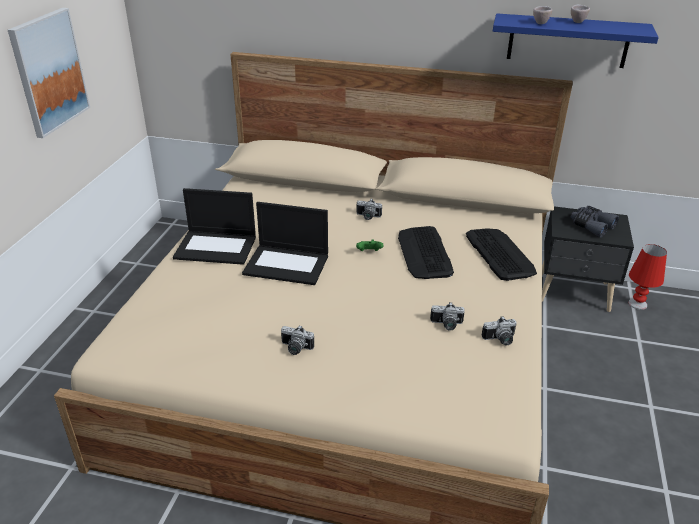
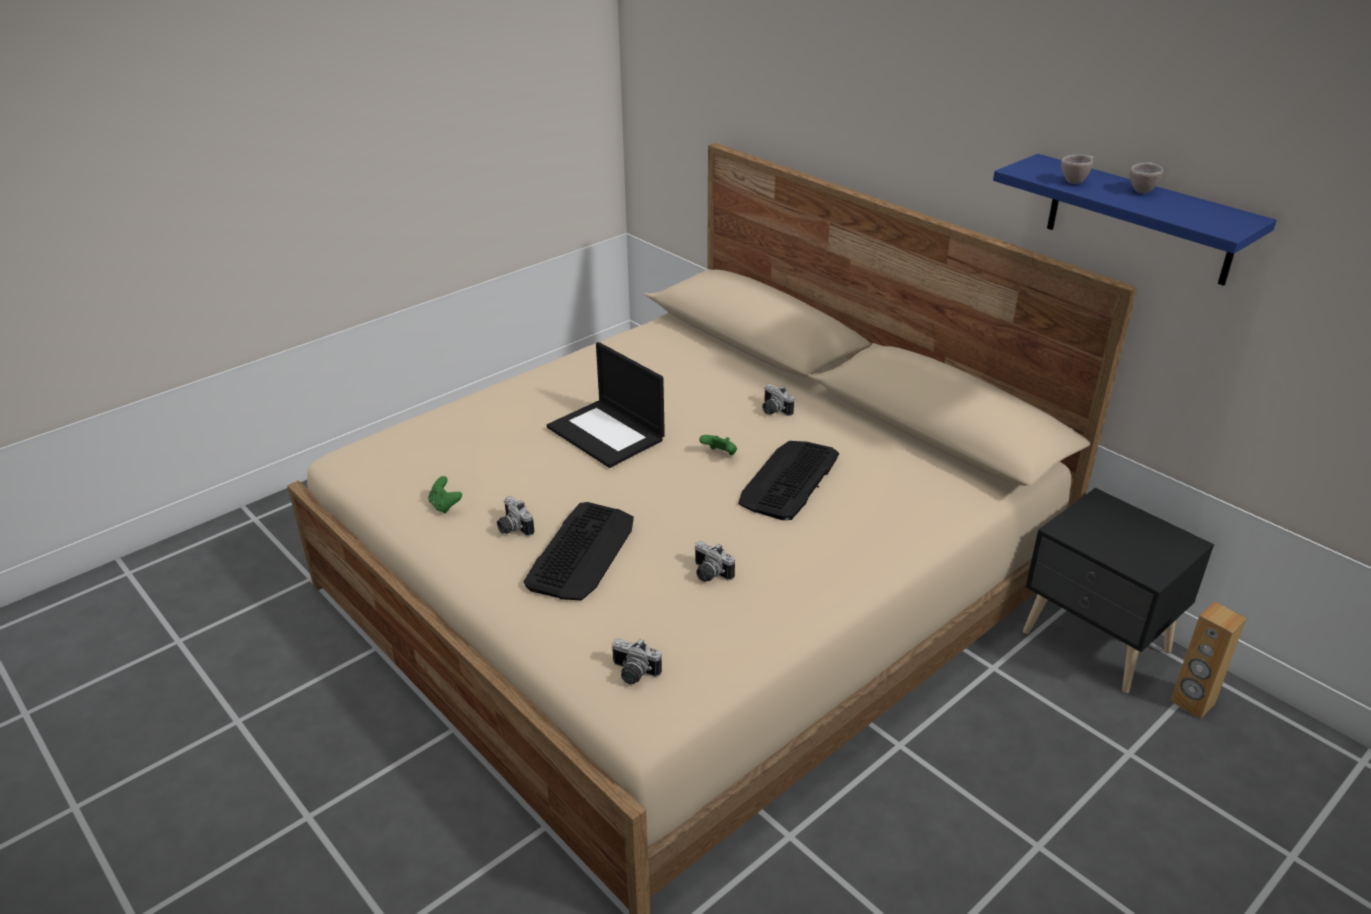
camera: 35 degrees right, 0 degrees up
(49, 72) = (468, 129): picture -> none
(217, 247) = (557, 387): laptop -> none
(230, 353) = (445, 505): none -> green game controller
(499, 254) = (891, 518): keyboard -> keyboard (582, 551)
(500, 340) = (753, 619): camera -> camera (633, 674)
(591, 225) = (1125, 537): grey binoculars -> none
(637, 304) = (1192, 703): red table lamp -> brown speaker

